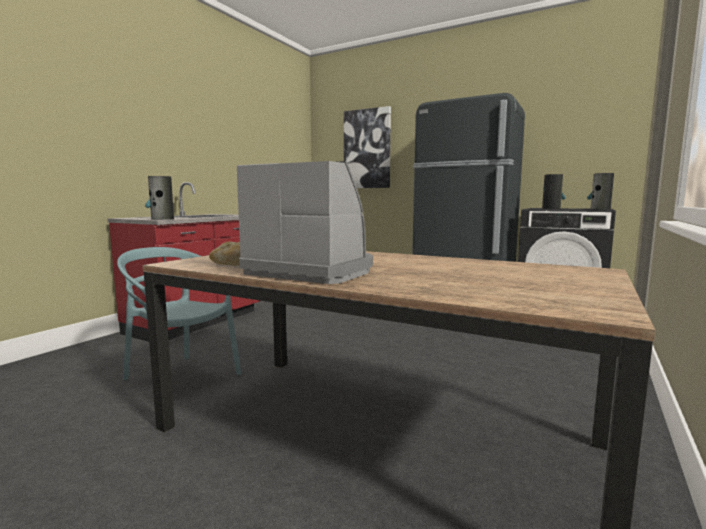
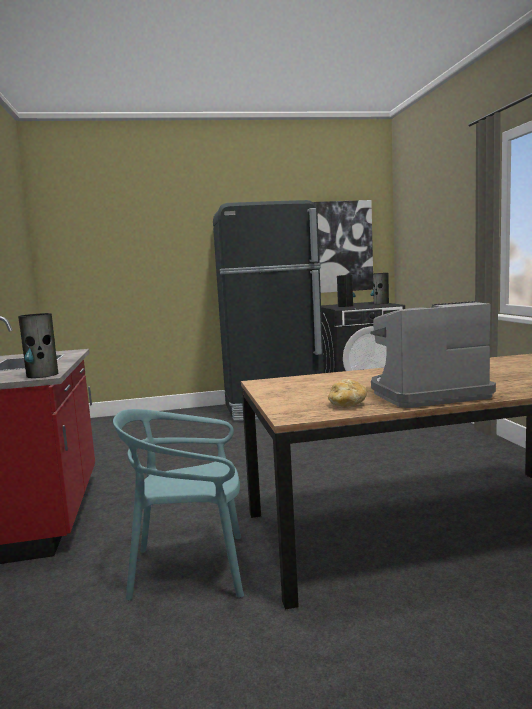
camera: 40 degrees left, 0 degrees up
(367, 149) = (123, 248): picture -> picture (343, 246)

